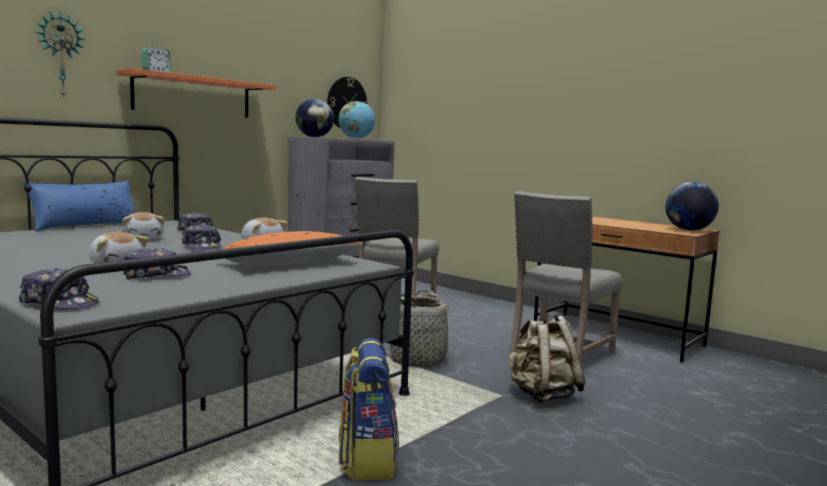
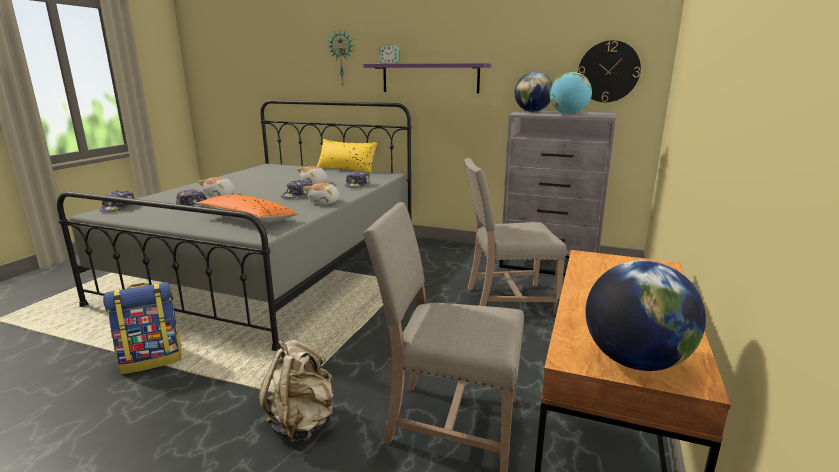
camera: 70 degrees right, 10 degrees up
(85, 226) = (346, 169): blue pillow -> yellow pillow
(193, 96) = (430, 78): orange shelf -> purple shelf
(418, 360) = (367, 339): basket -> none

